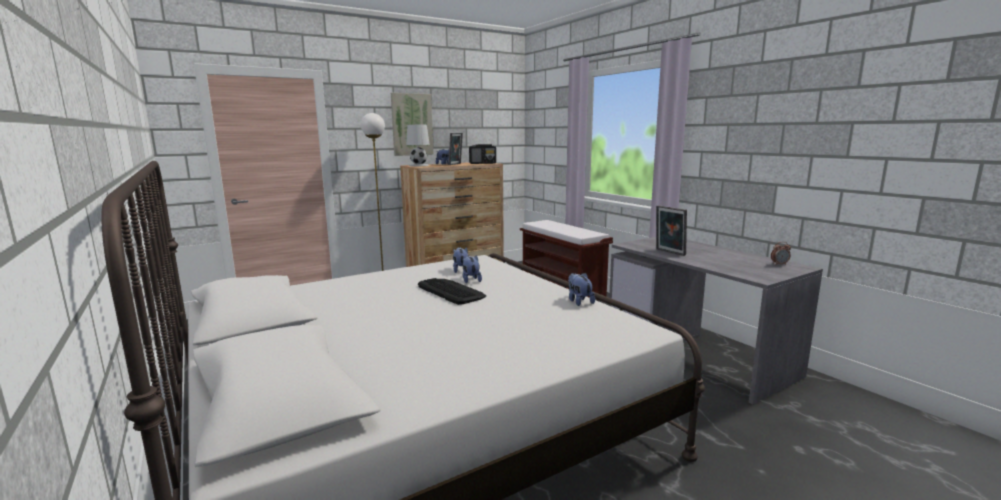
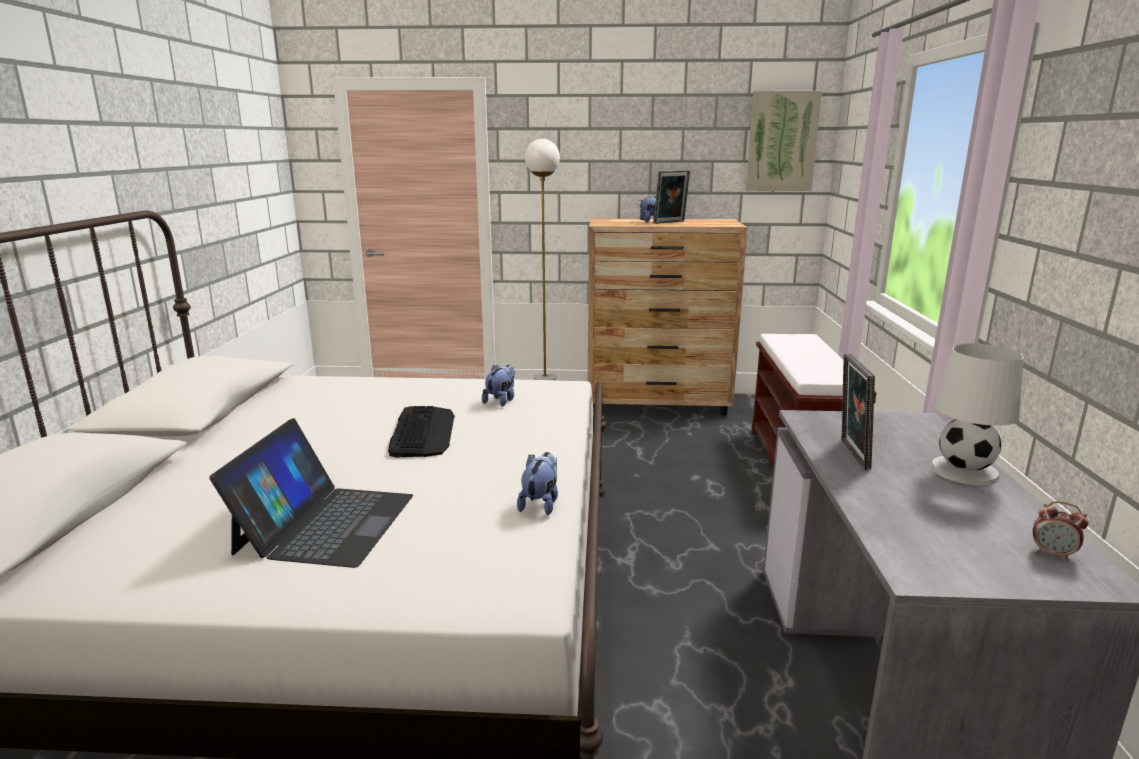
camera: 35 degrees right, 5 degrees up
(412, 124) = (615, 155): picture -> picture (782, 141)
(419, 165) = (609, 221): white table lamp -> white table lamp (964, 471)
(470, 280) = (480, 420): plush toy -> none
(483, 163) = (717, 224): radio -> none
(496, 337) = (325, 523): none -> laptop

